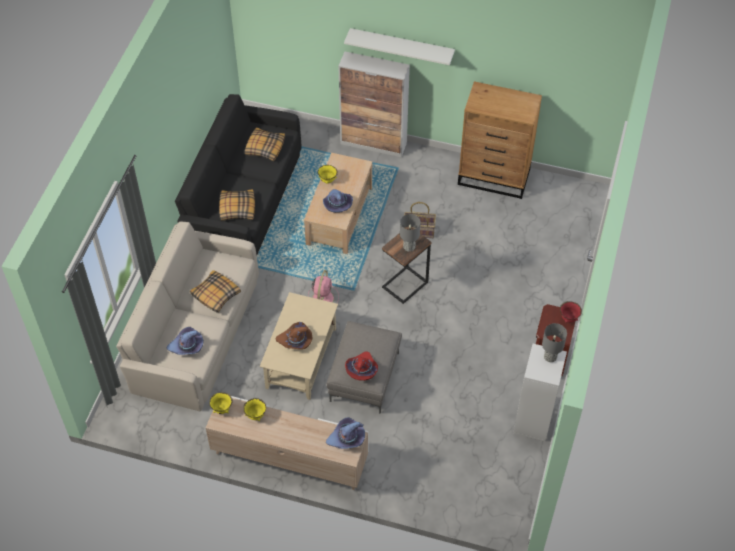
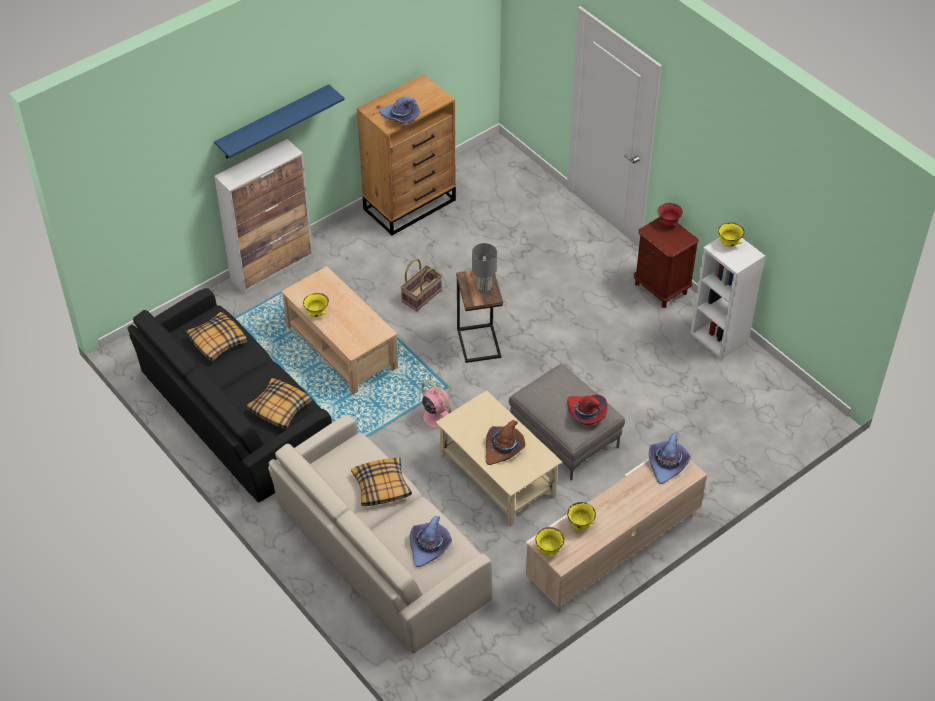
camera: 55 degrees left, 5 degrees down
(337, 204) = (356, 322): purple hat -> purple hat (400, 116)
(401, 46) = (273, 122): white shelf -> blue shelf
(550, 357) = (729, 244): grey table lamp -> yellow bowl

